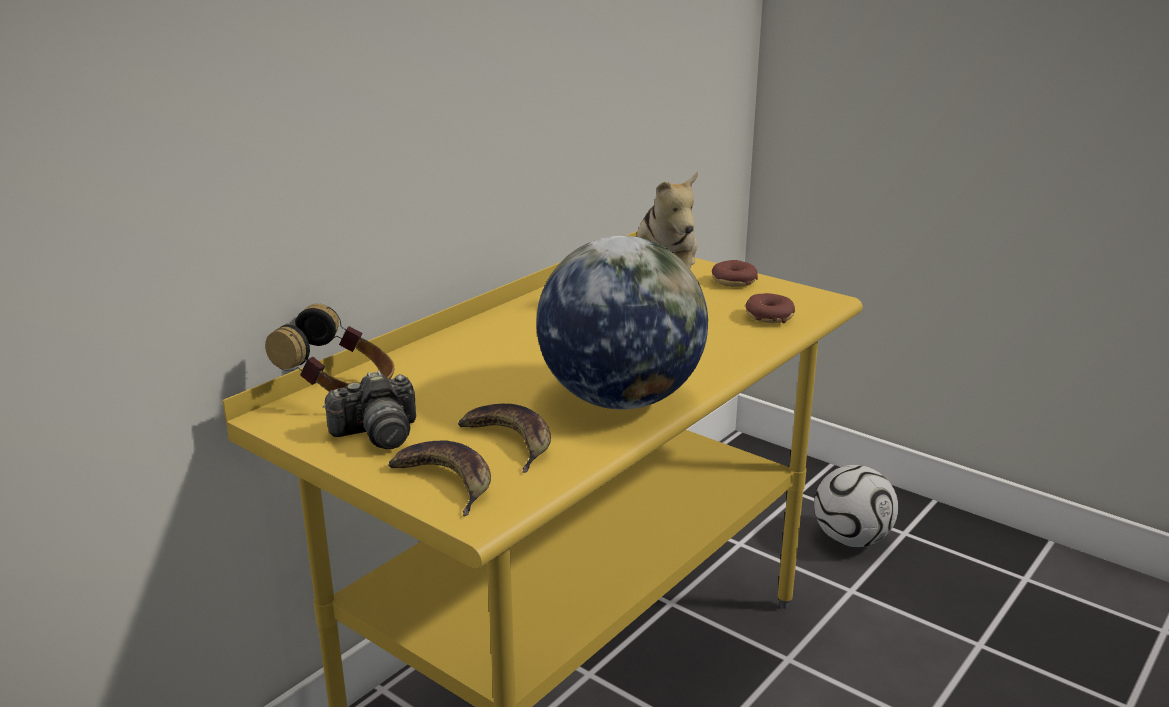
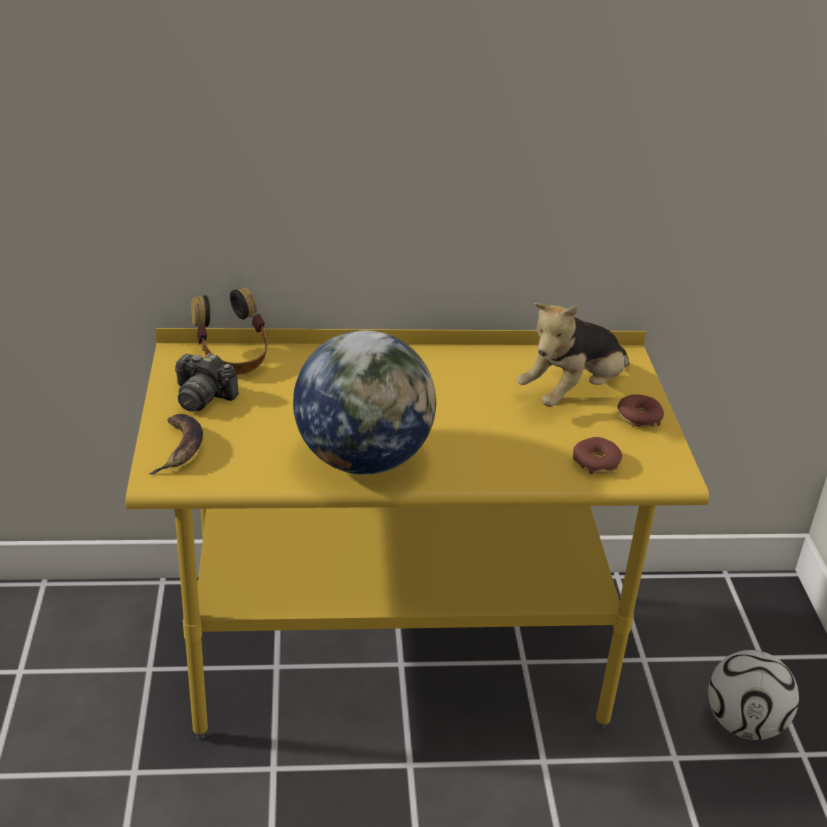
camera: 45 degrees right, 10 degrees up
(509, 442) = (252, 446): banana -> none

